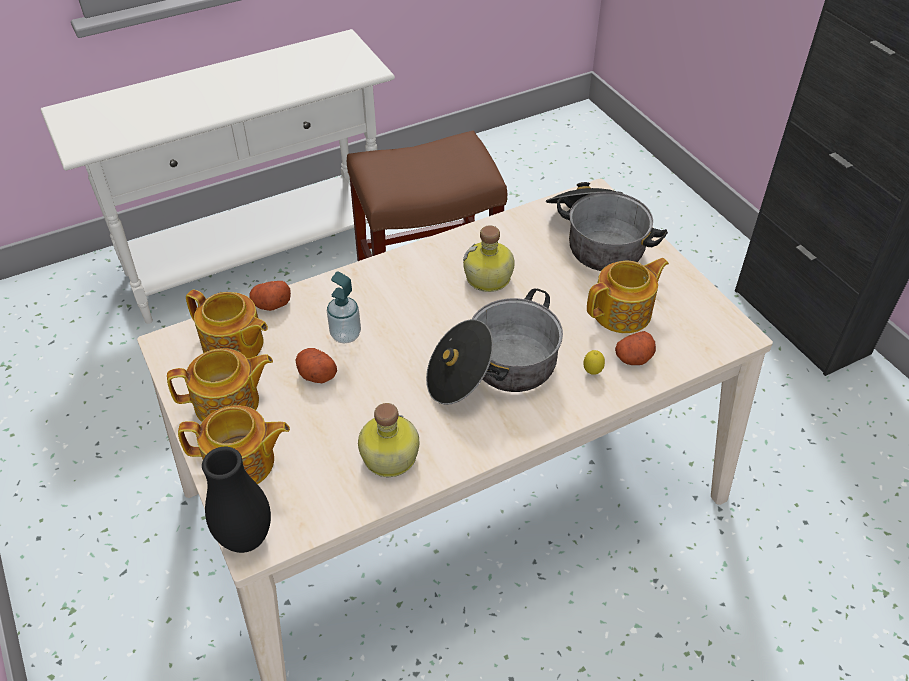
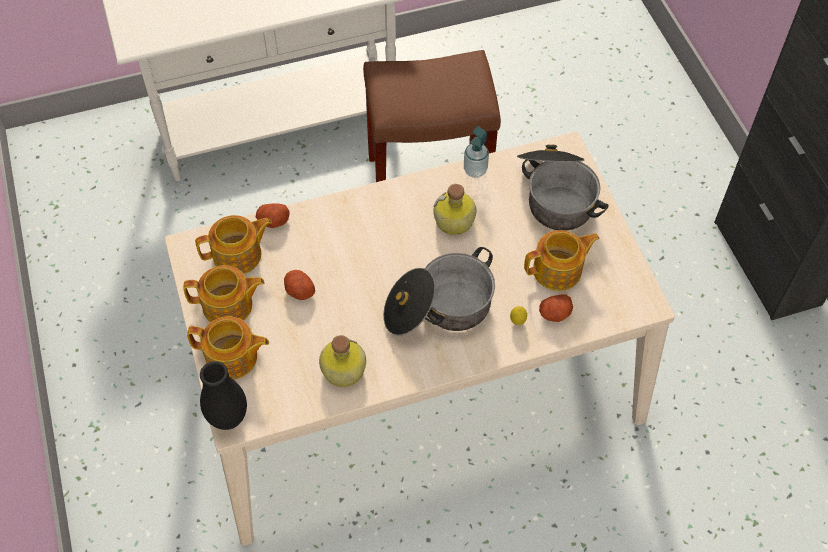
camera: 10 degrees right, 10 degrees up
(234, 346) = (238, 255): teapot -> teapot turned 60 degrees counterclockwise
(345, 335) = (328, 258): soap dispenser -> soap dispenser (475, 170)

